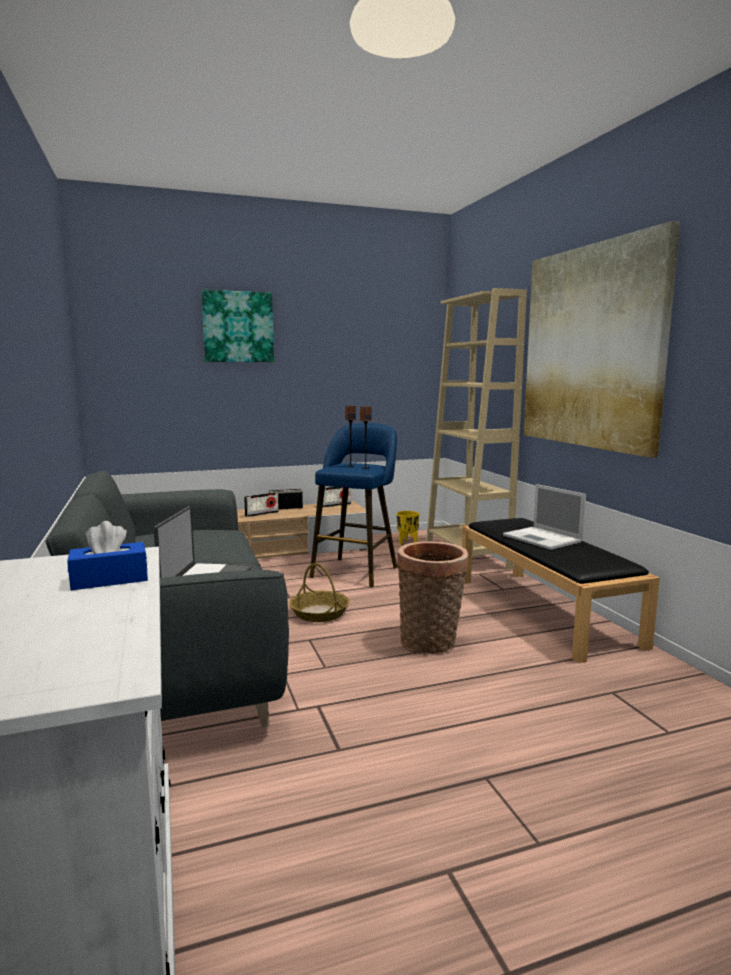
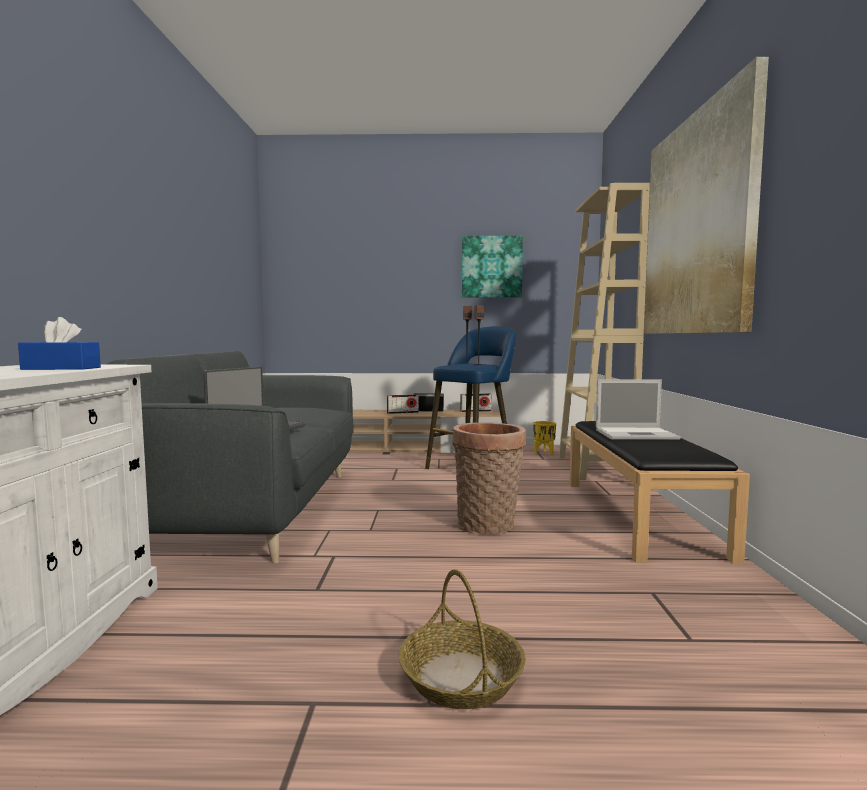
camera: 20 degrees right, 5 degrees down
(238, 327) = (393, 247): picture -> picture (491, 267)
(320, 613) = (407, 493): basket -> basket (462, 678)
(543, 539) = (637, 434): laptop -> laptop turned 75 degrees counterclockwise

